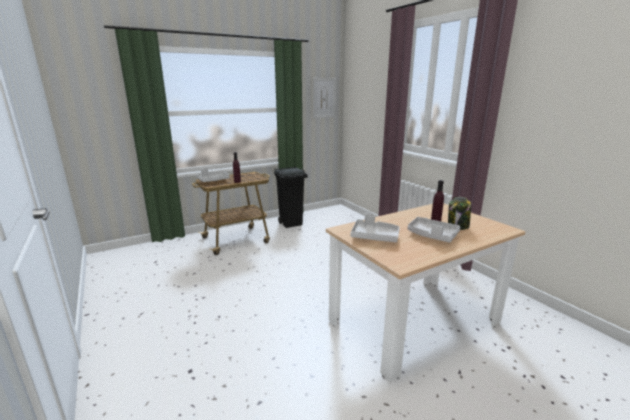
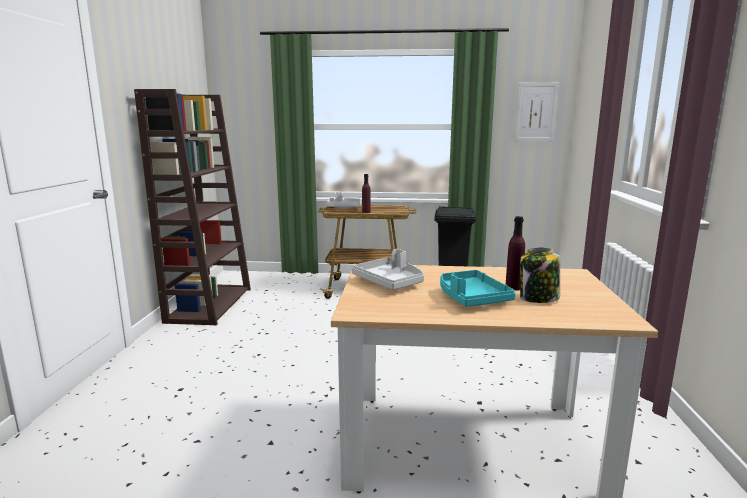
camera: 35 degrees right, 5 degrees down
(116, 289) = (209, 304): none -> brown bookcase
(432, 235) = (471, 298): grey tray -> turquoise tray

